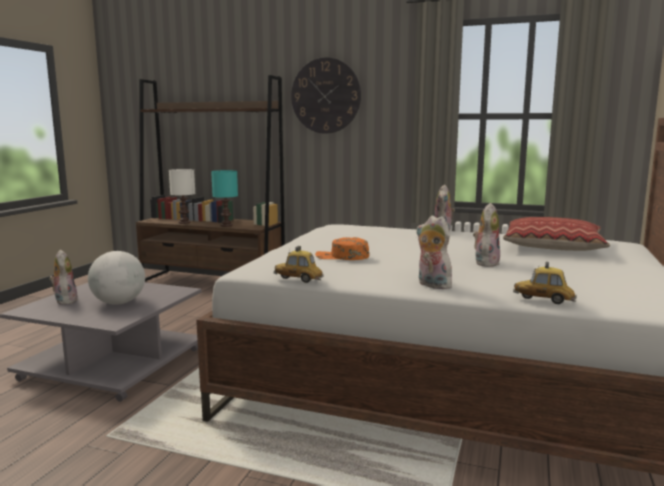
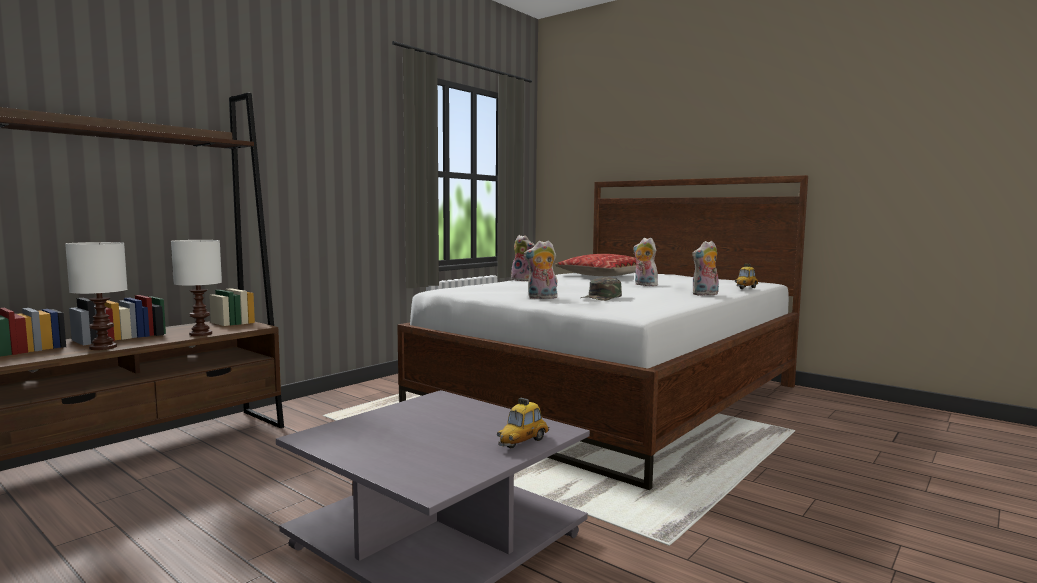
camera: 70 degrees left, 5 degrees down
(65, 301) = (405, 459): plush toy -> plush toy (541, 298)
(119, 303) = (462, 427): globe -> none
(226, 225) = (200, 334): turquoise table lamp -> white table lamp
(298, 279) = (679, 308): toy car -> toy car (522, 442)
(325, 96) = (295, 134): wall clock -> none
(342, 256) = (601, 297): orange cap -> green cap

